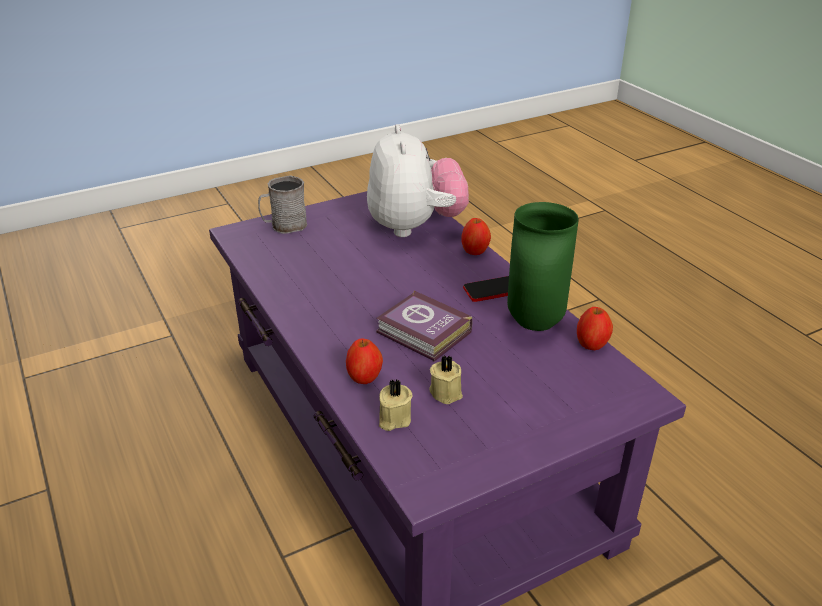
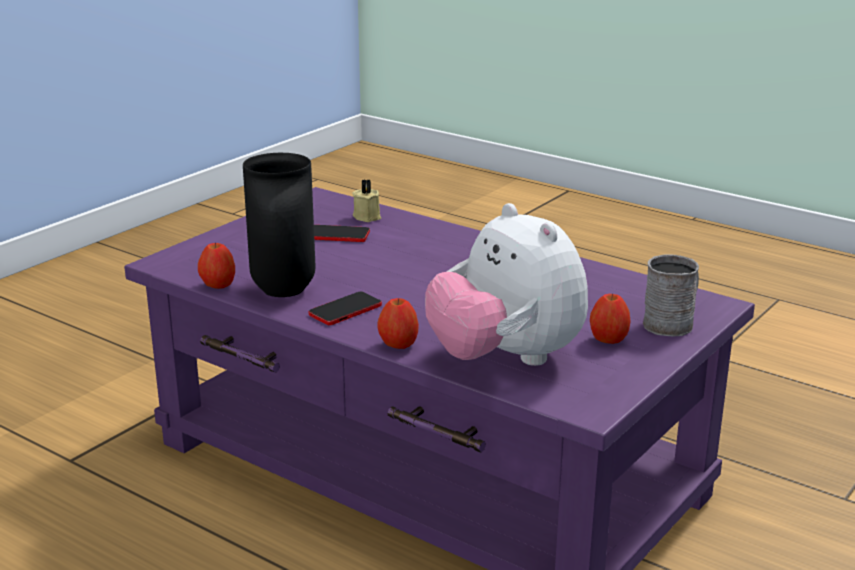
camera: 155 degrees right, 10 degrees down
(364, 377) = (413, 230): apple -> apple (608, 340)
(424, 333) = (389, 263): book -> none
(446, 392) = (337, 235): beige candle -> phone
(533, 322) = (285, 291): green vase -> black vase

